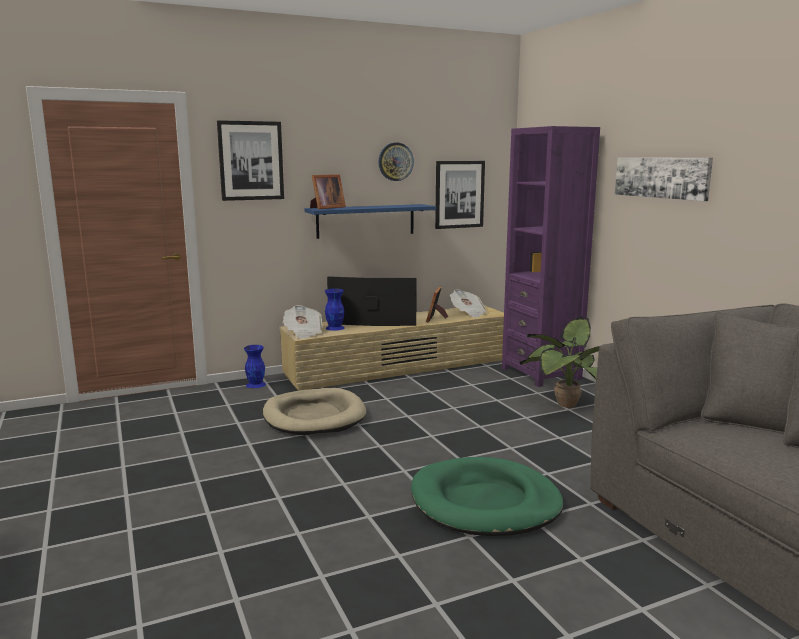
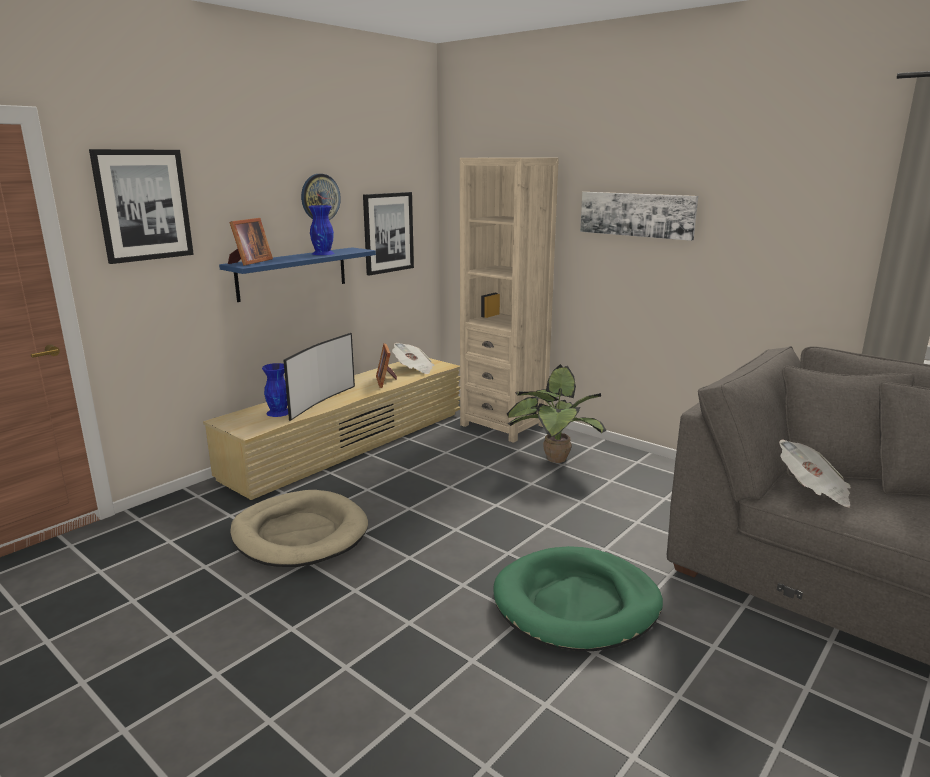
camera: 25 degrees left, 5 degrees up
(256, 384) = (186, 502): blue vase -> blue vase (323, 253)
(303, 333) = (244, 426): newspaper -> newspaper (813, 491)
(371, 325) = (320, 401): television -> television turned 135 degrees clockwise
(541, 373) = (503, 425): purple bookcase -> beige bookcase

